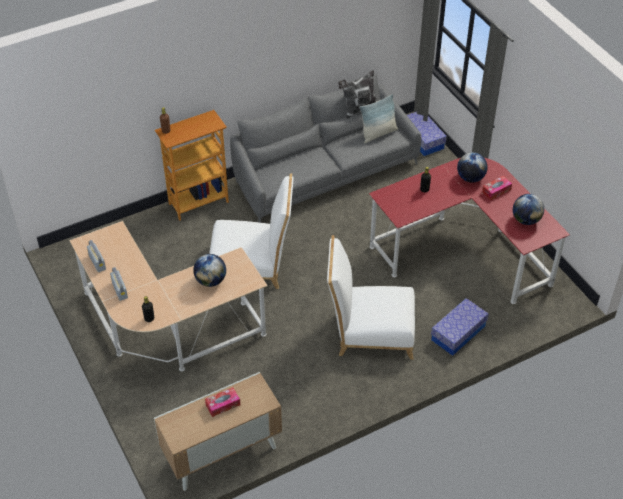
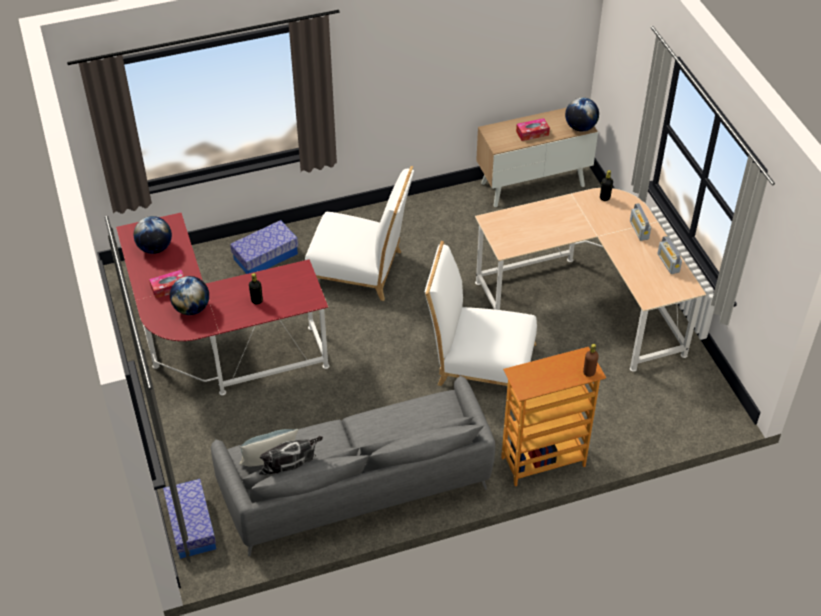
camera: 170 degrees left, 0 degrees up
(211, 281) = (537, 227): globe -> globe (580, 127)

